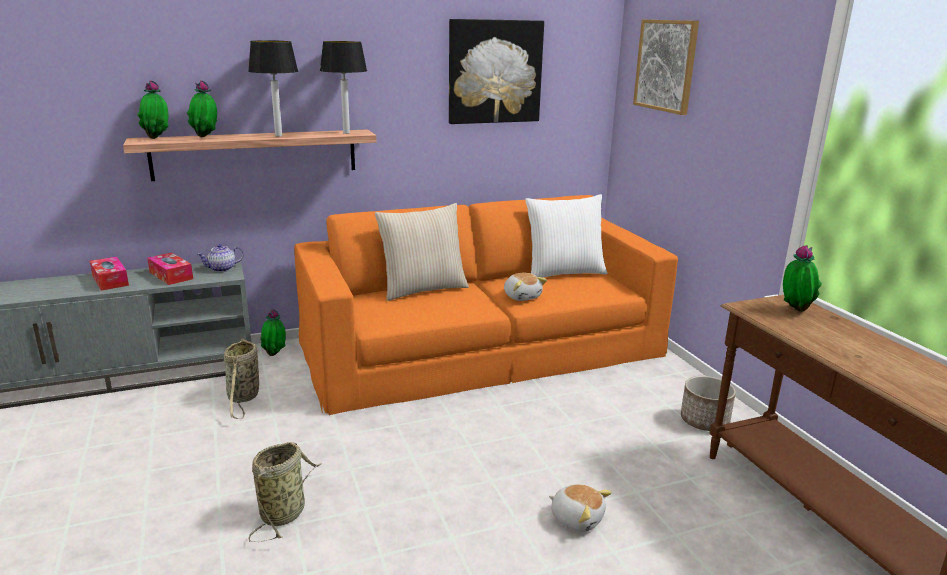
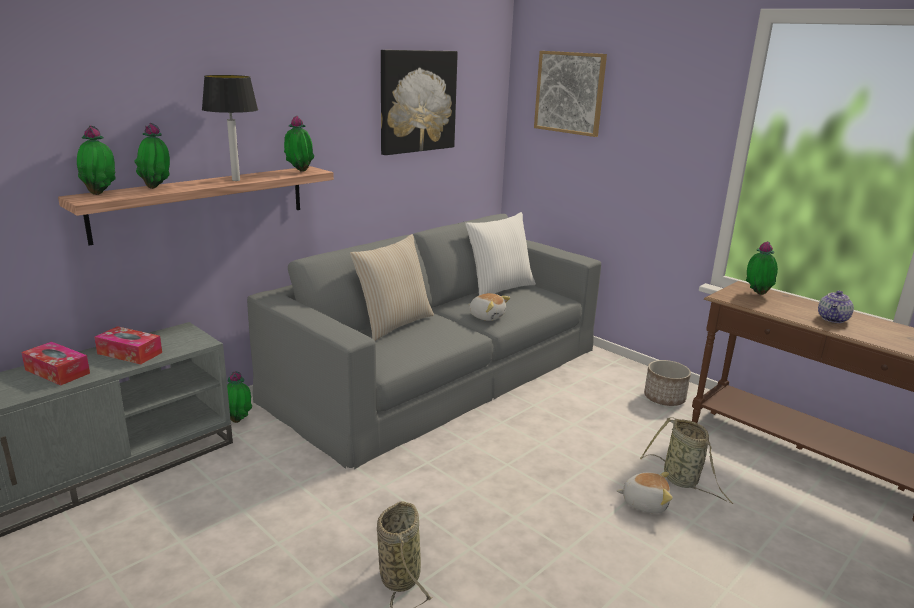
camera: 25 degrees left, 0 degrees up
(222, 269) = (182, 336): teapot -> teapot (833, 319)
(243, 398) = (247, 473): basket -> basket (683, 481)
(346, 133) = (299, 172): table lamp -> potted plant
(482, 348) = (439, 372): orange sofa -> grey sofa

